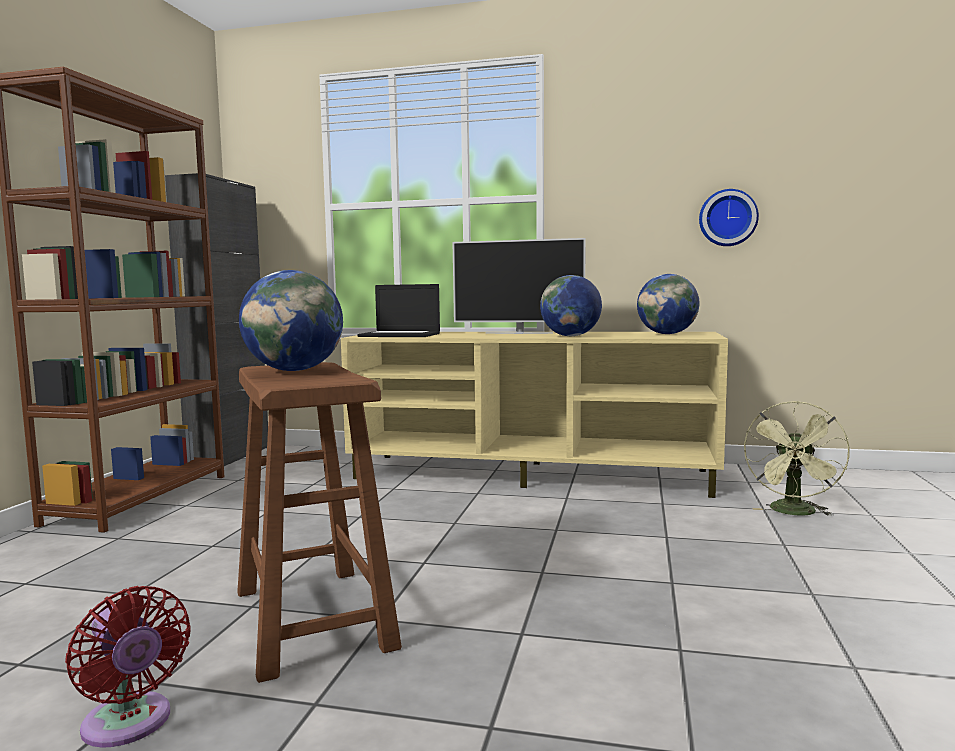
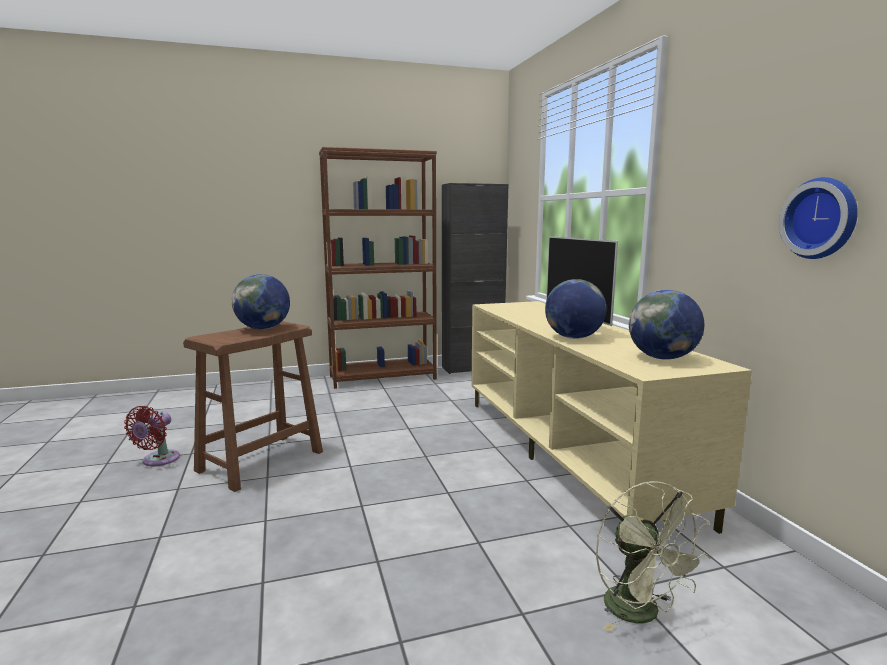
camera: 60 degrees right, 5 degrees up
(401, 335) = (510, 309): laptop -> none
(794, 513) = (641, 613): green fan -> green fan turned 105 degrees counterclockwise

